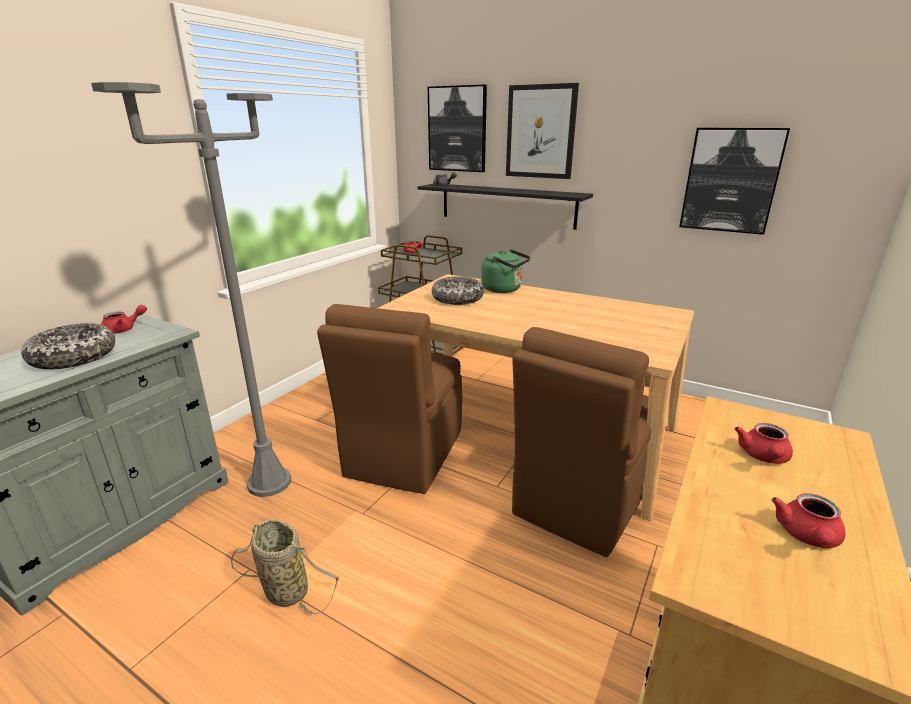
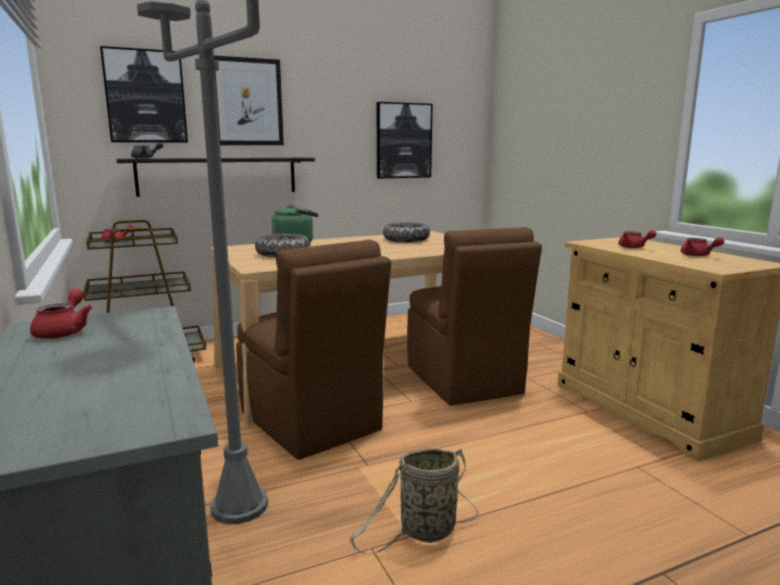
camera: 55 degrees left, 10 degrees down
(74, 357) = (115, 356): bowl -> bowl (406, 240)

